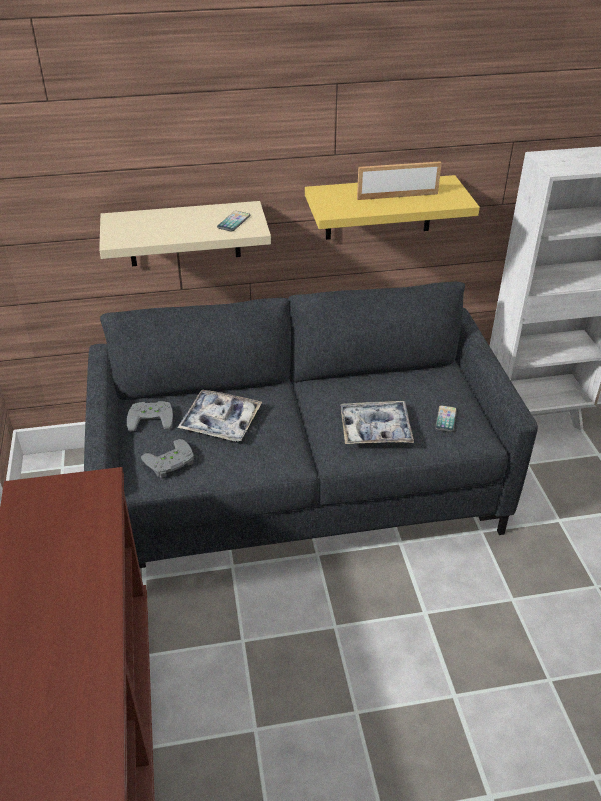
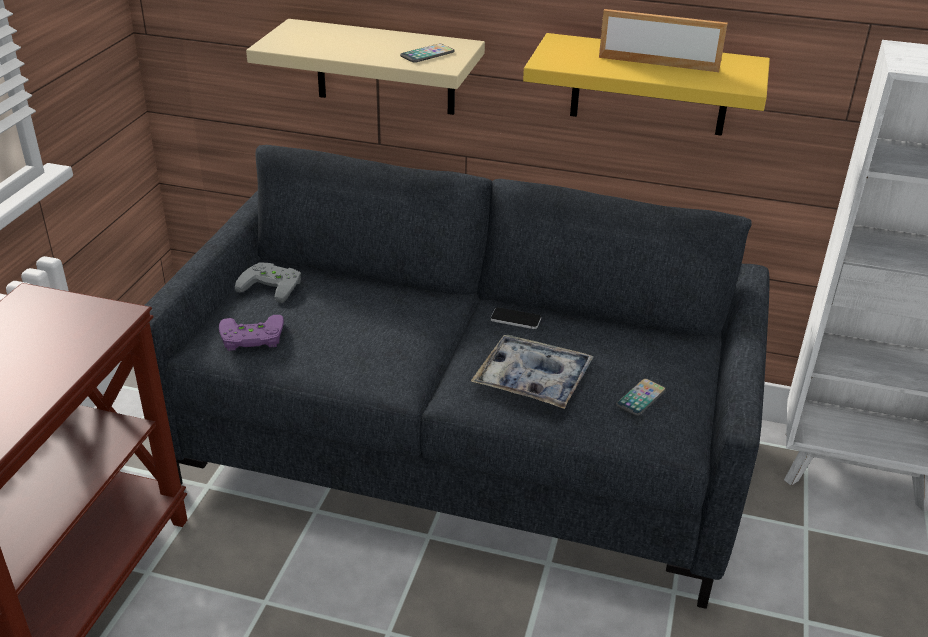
camera: 25 degrees right, 5 degrees down
(170, 463) = (251, 338): grey game controller -> purple game controller
(220, 422) = (347, 312): tray -> none
(334, 390) = (515, 319): none -> phone

